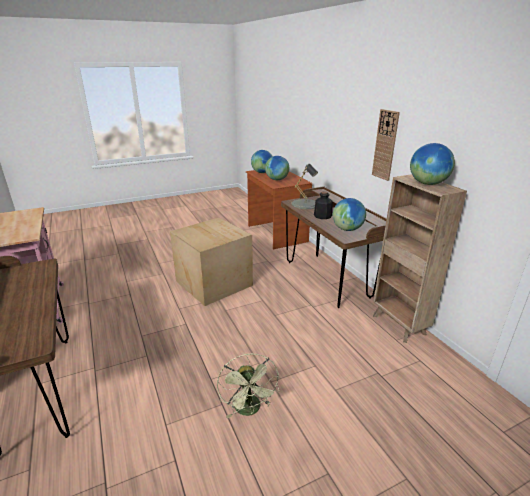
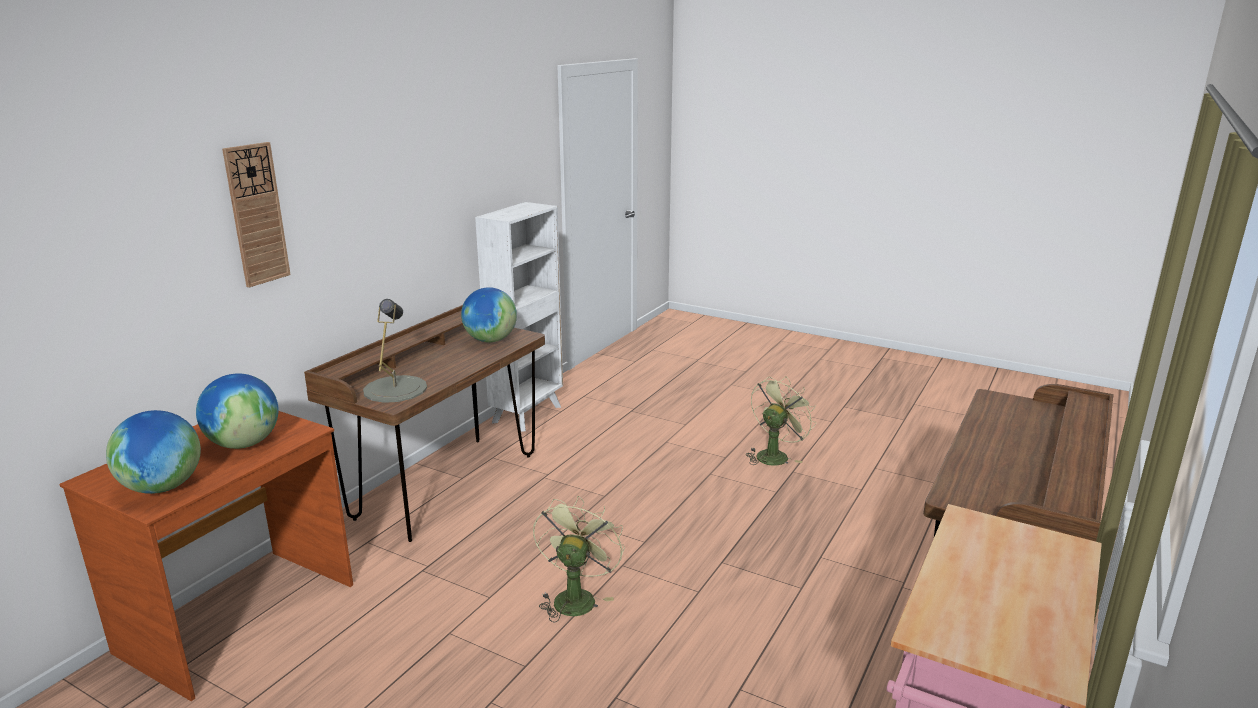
camera: 125 degrees left, 5 degrees down
(214, 282) = (575, 597): cardboard box -> green fan
(322, 216) = (449, 364): bottle -> none
(385, 145) = (410, 206): wall clock -> wall clock (256, 214)
(399, 325) = (528, 414): brown bookcase -> white bookcase
(427, 184) = (521, 211): globe -> none

